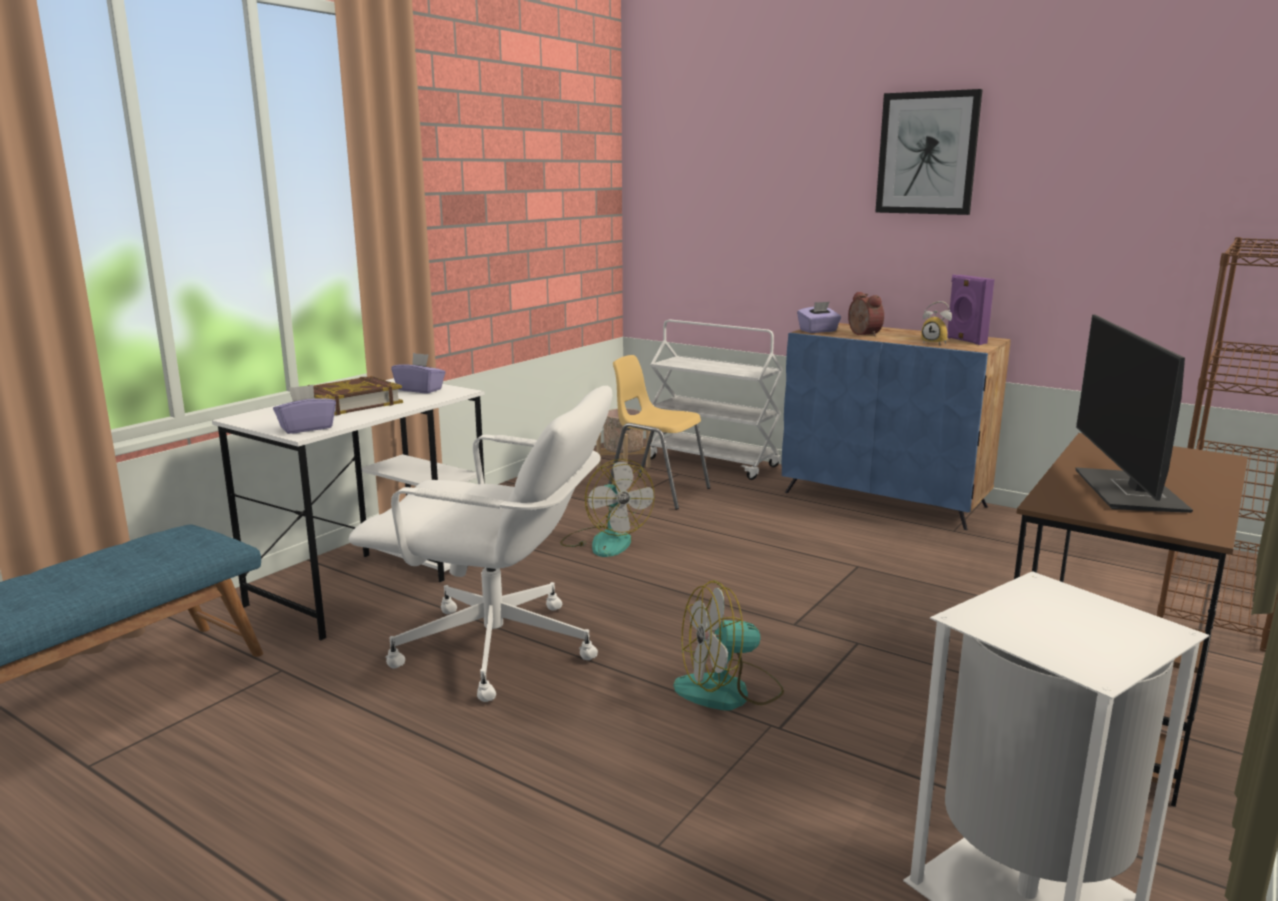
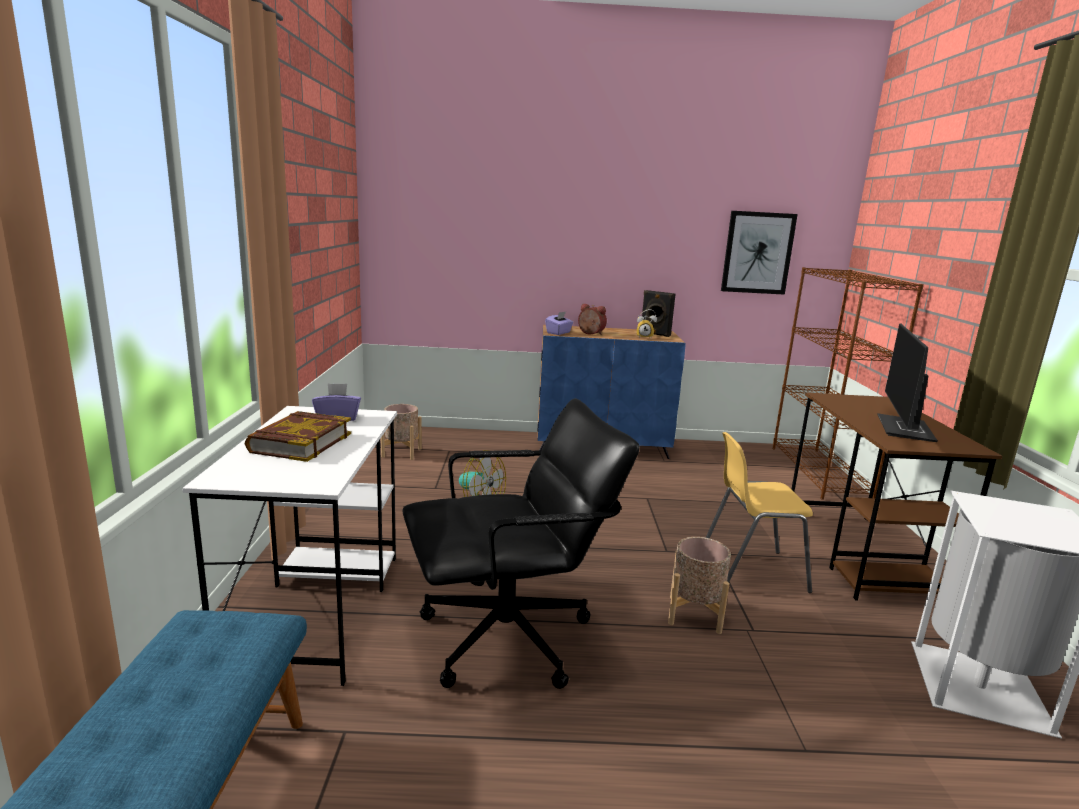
camera: 35 degrees left, 0 degrees up
(306, 428) = (314, 478): purple tissue box -> none
(497, 649) = (508, 638): white office chair -> black office chair
(657, 491) = (452, 468): yellow chair -> yellow chair (750, 571)
(713, 463) = (463, 437): white cart -> none
(729, 691) = (694, 614): fan -> beige planter
(927, 153) = (616, 207): picture -> picture (757, 253)
(965, 341) = (654, 334): purple speaker -> black speaker
(1131, 493) = (905, 429): monitor -> monitor turned 45 degrees clockwise

